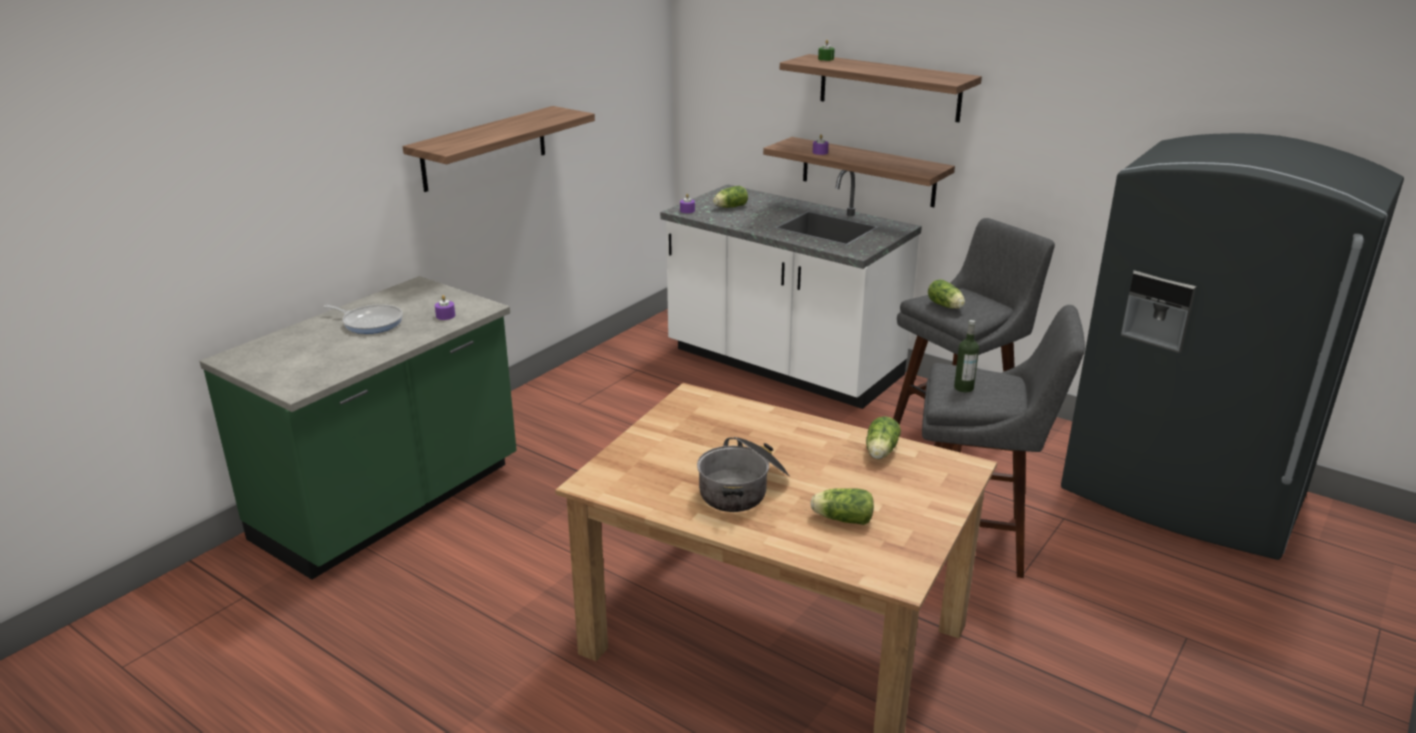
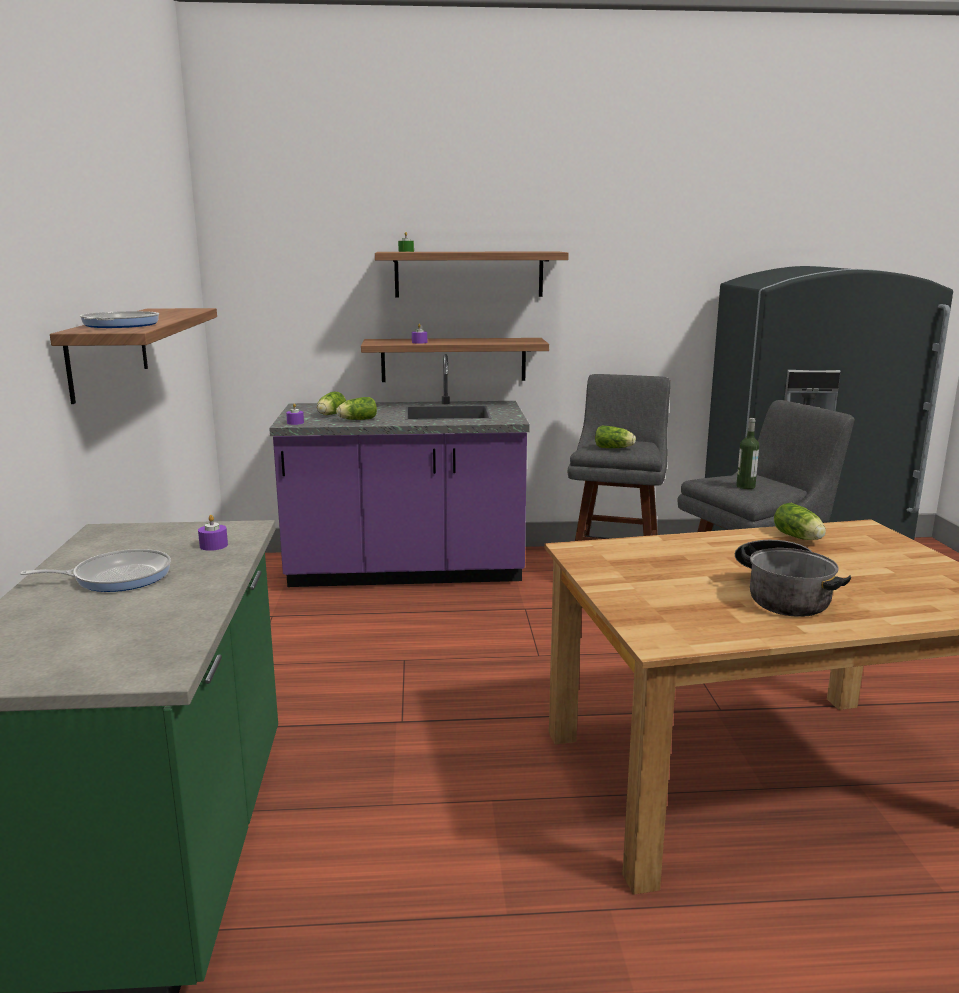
camera: 40 degrees left, 10 degrees down
(460, 139) = (118, 325): none -> frying pan
(783, 365) = (406, 570): white counter -> purple counter
(840, 519) = (889, 586): lettuce -> lettuce (356, 420)

